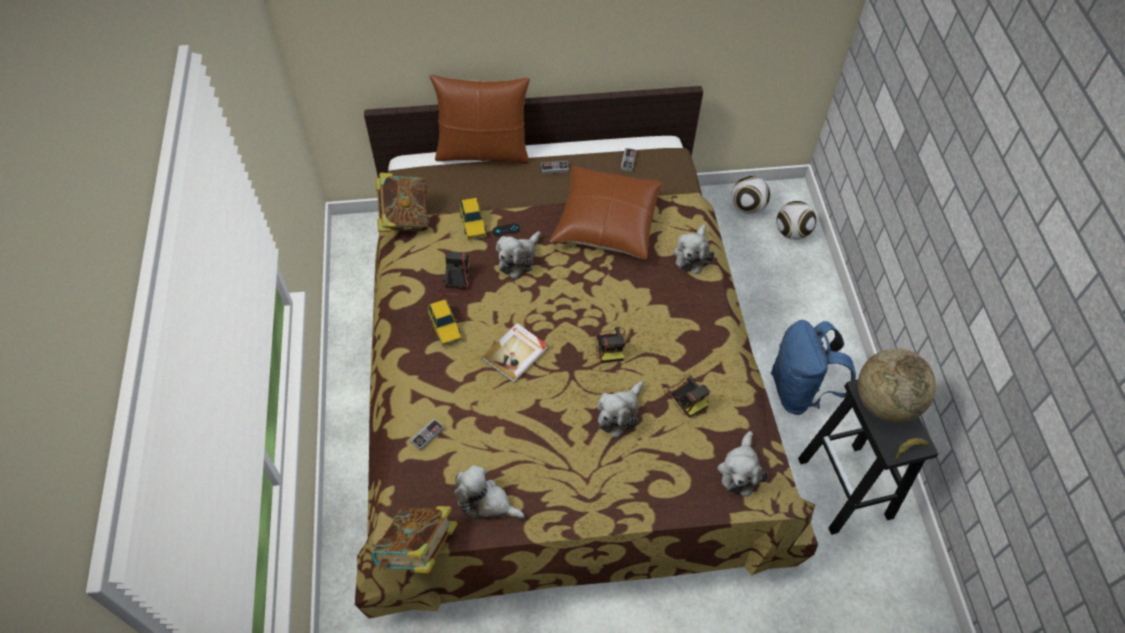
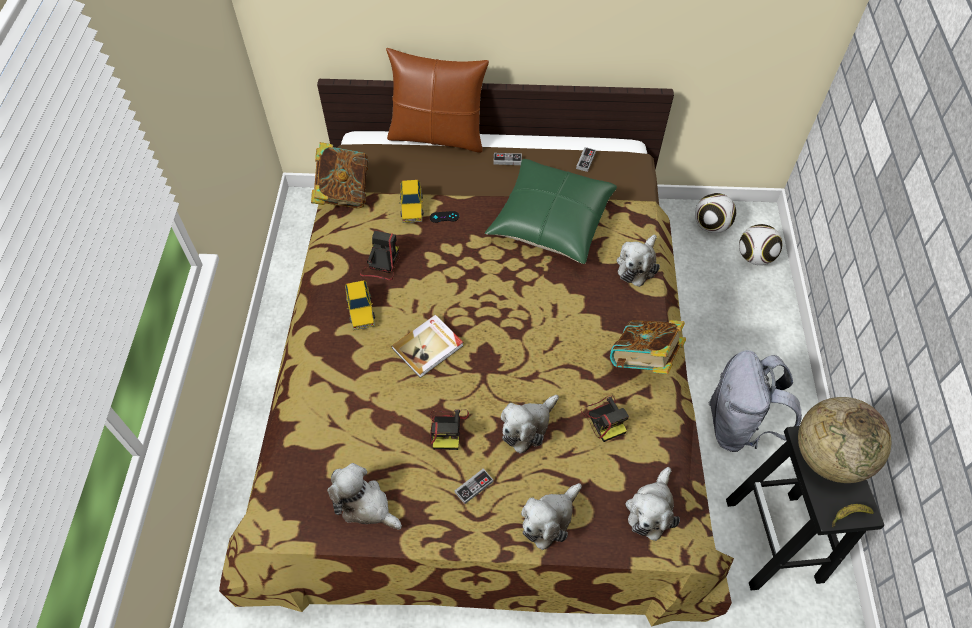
camera: 10 degrees right, 0 degrees up
(418, 550) = (281, 546): book -> book (643, 360)
(427, 435) = (318, 422): game controller -> game controller (474, 487)
(518, 259) = (451, 248): plush toy -> plush toy (549, 519)
(606, 222) = (551, 221): brown pillow -> green pillow
(610, 345) = (530, 351): camera -> camera (448, 428)
(799, 391) = (738, 426): blue backpack -> grey backpack

